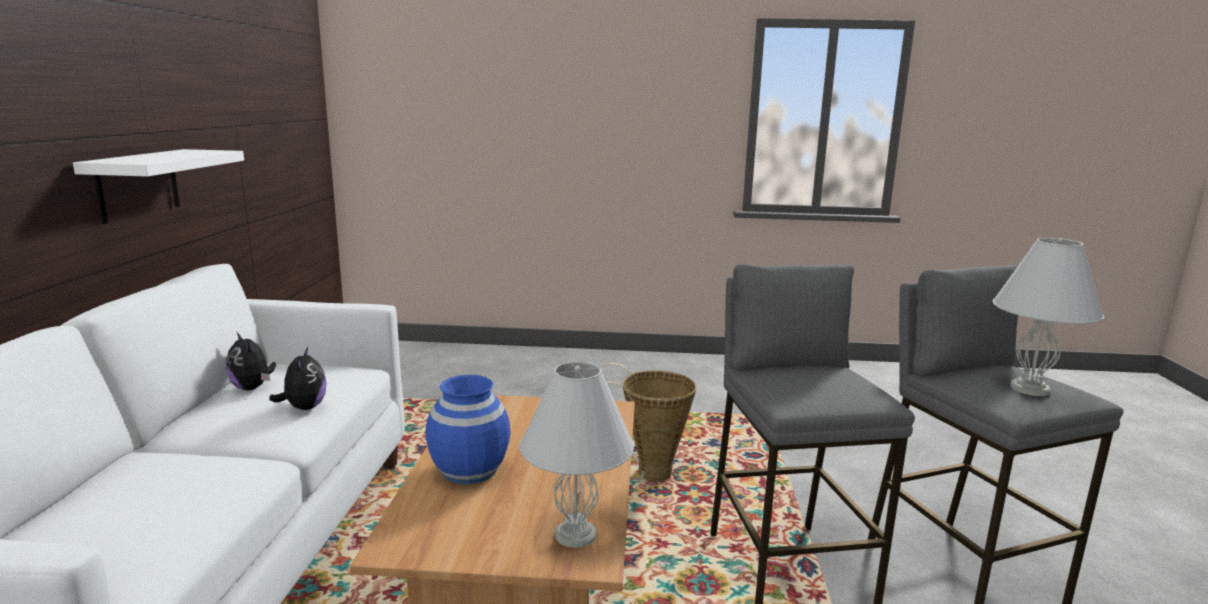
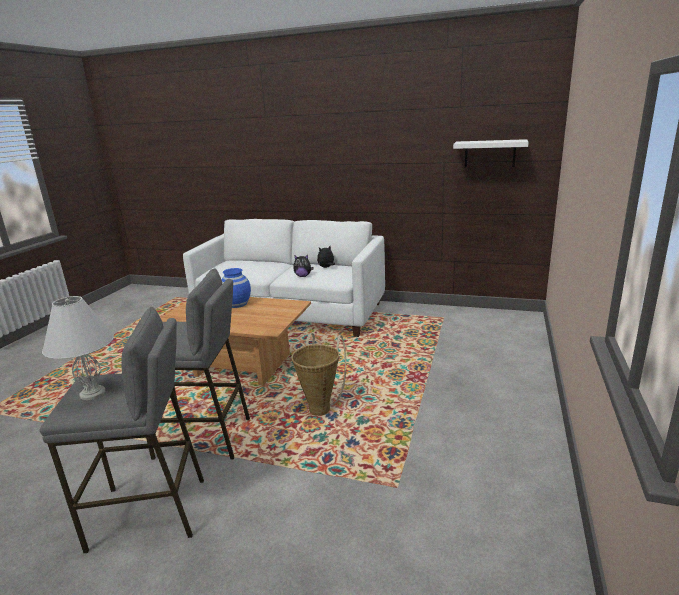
camera: 105 degrees right, 5 degrees up
(138, 185) = (366, 184): white shelf -> white shelf (490, 153)
(576, 535) = (179, 319): white table lamp -> none

